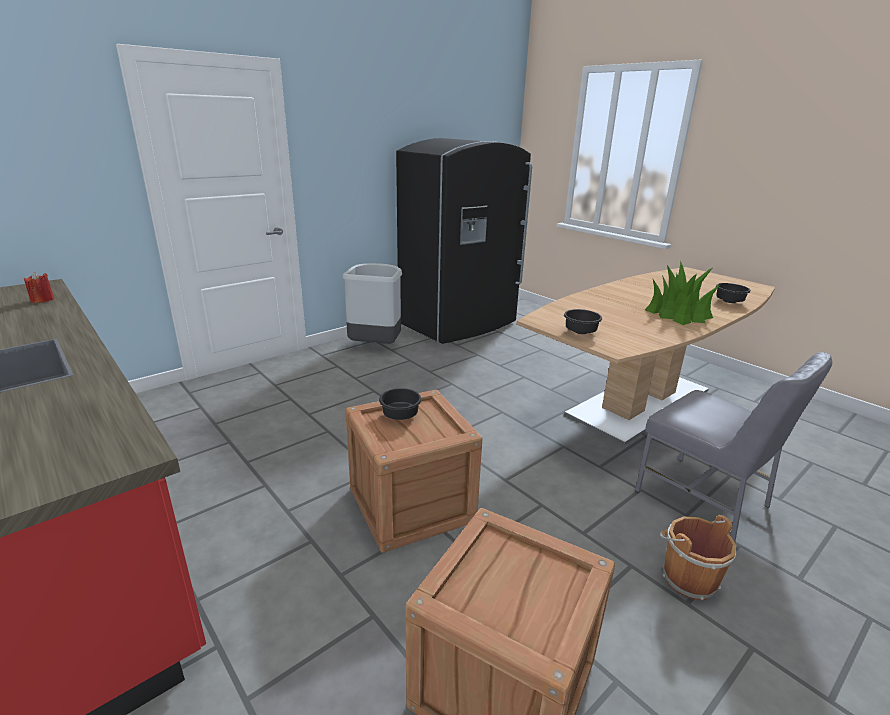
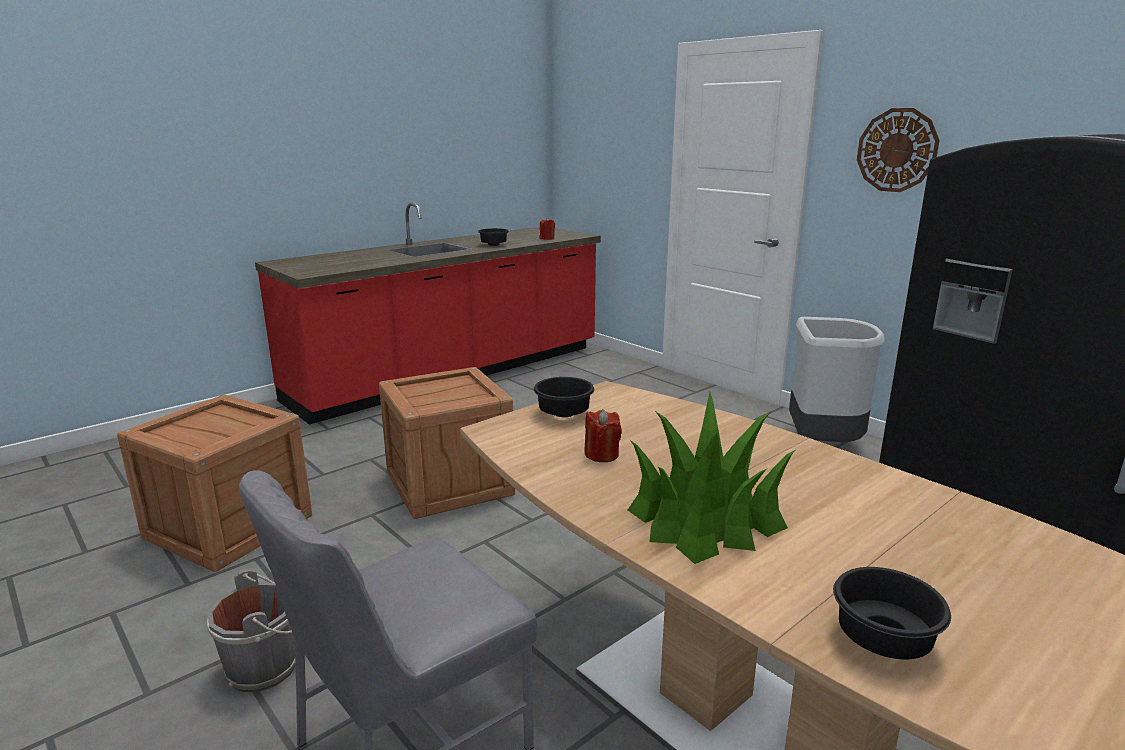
camera: 90 degrees right, 5 degrees down
(348, 151) = (897, 150): none -> wall clock
(400, 416) = (460, 388): black bowl -> black bowl (492, 245)
(630, 326) = (601, 455): none -> red candle
(686, 578) = (266, 666): brown bucket -> grey bucket

